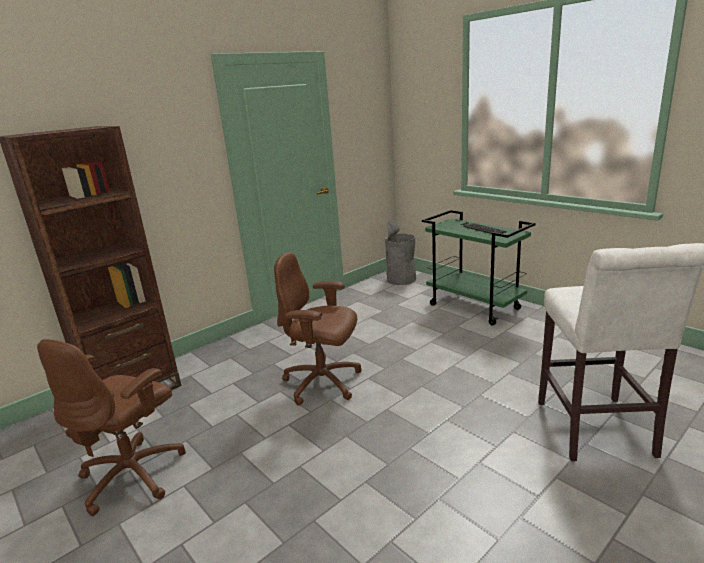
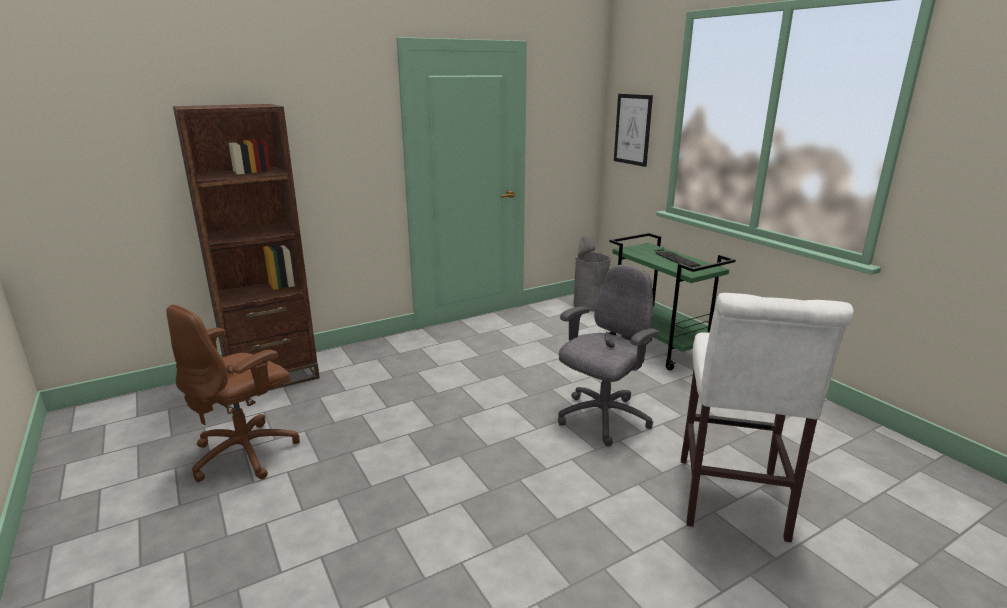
camera: 10 degrees right, 0 degrees up
(323, 383) = (459, 400): brown office chair -> none
(421, 123) = (632, 129): none -> picture
(456, 378) = (602, 419): none -> grey office chair

